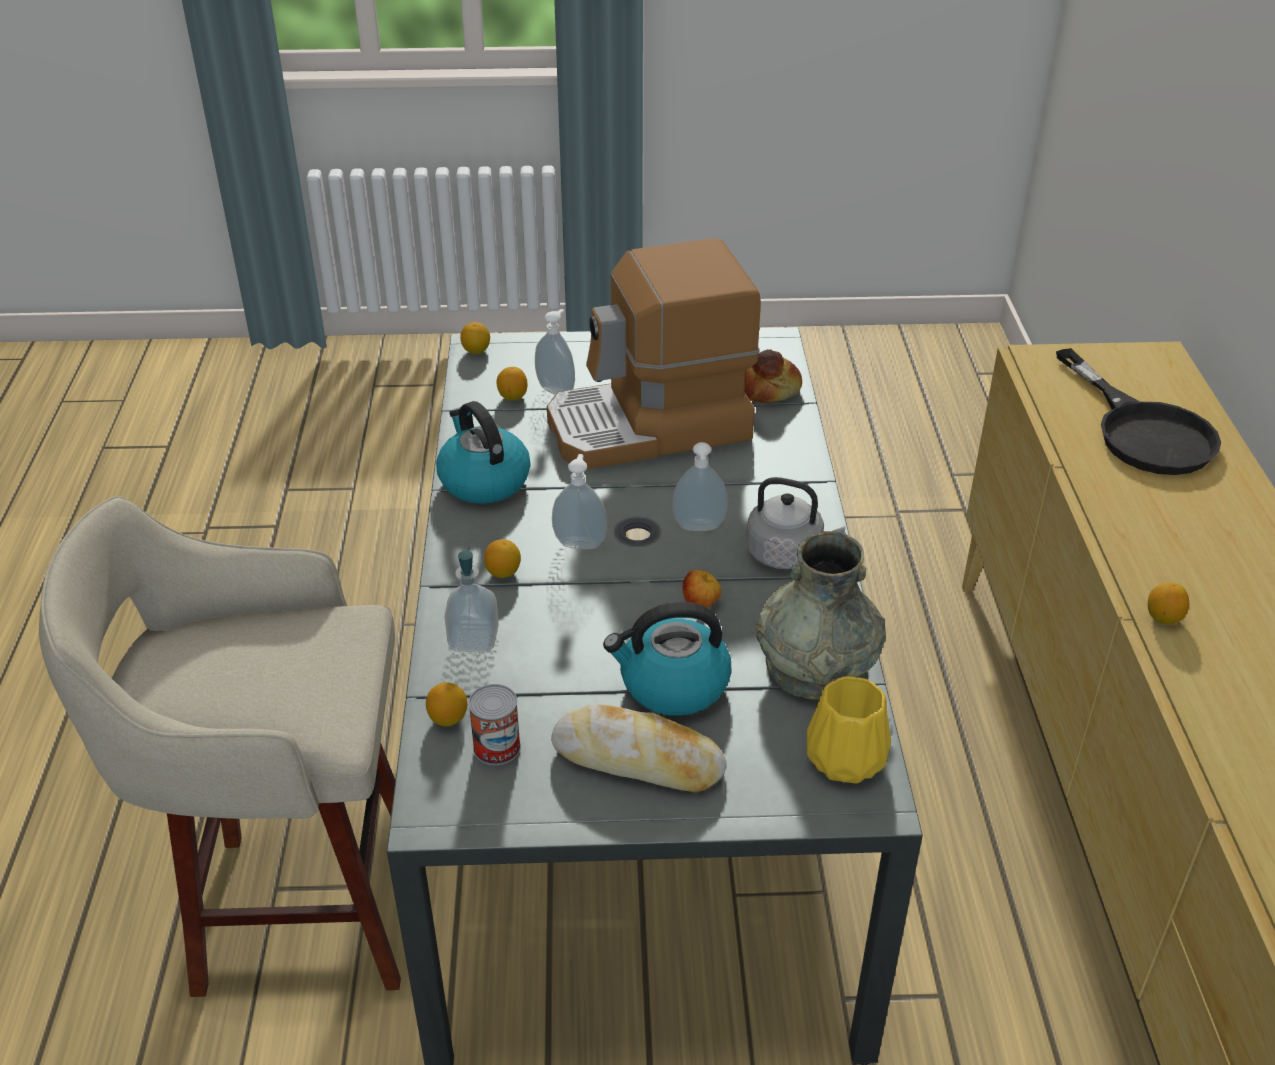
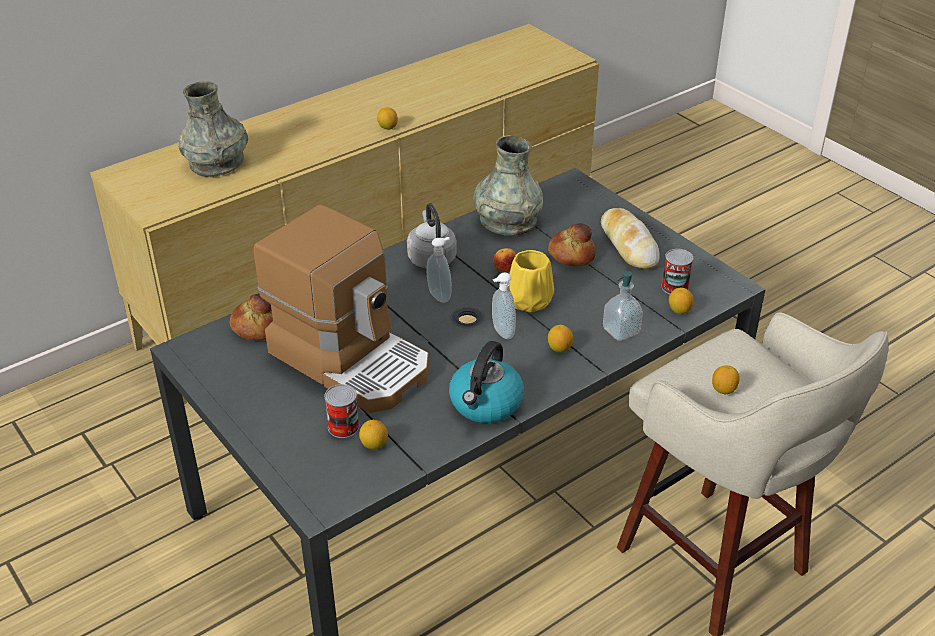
camera: 125 degrees left, 0 degrees up
(476, 351) = (325, 503): lemon -> lemon (723, 390)
(557, 389) = (343, 427): soap dispenser -> can
(672, 685) = (571, 255): kettle -> bread
(844, 758) = (557, 195): yellow vase -> yellow vase (529, 302)
(1143, 430) = (216, 163): black frying pan -> grey vase

